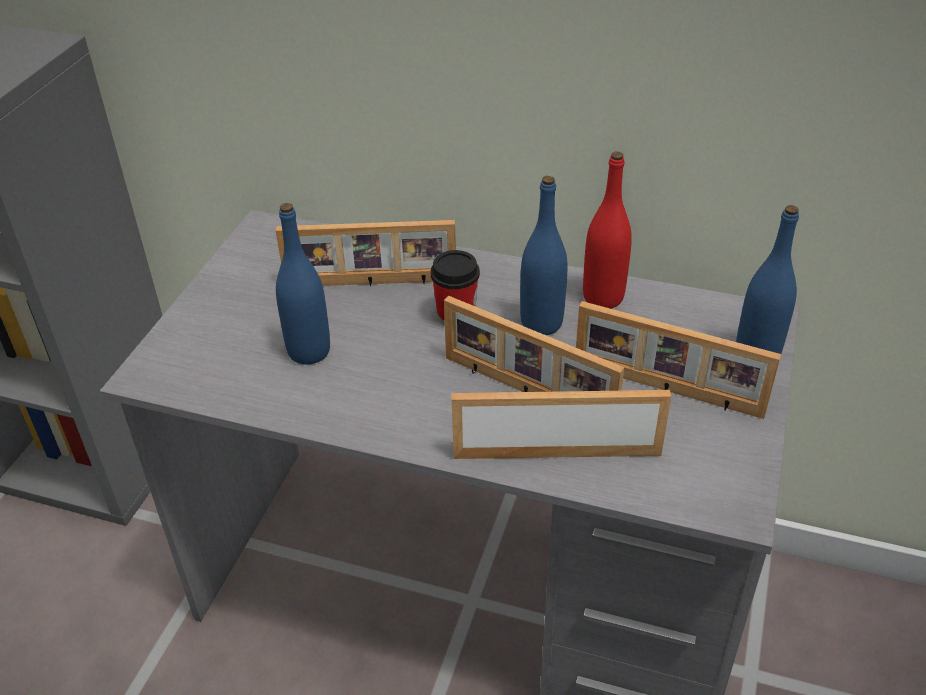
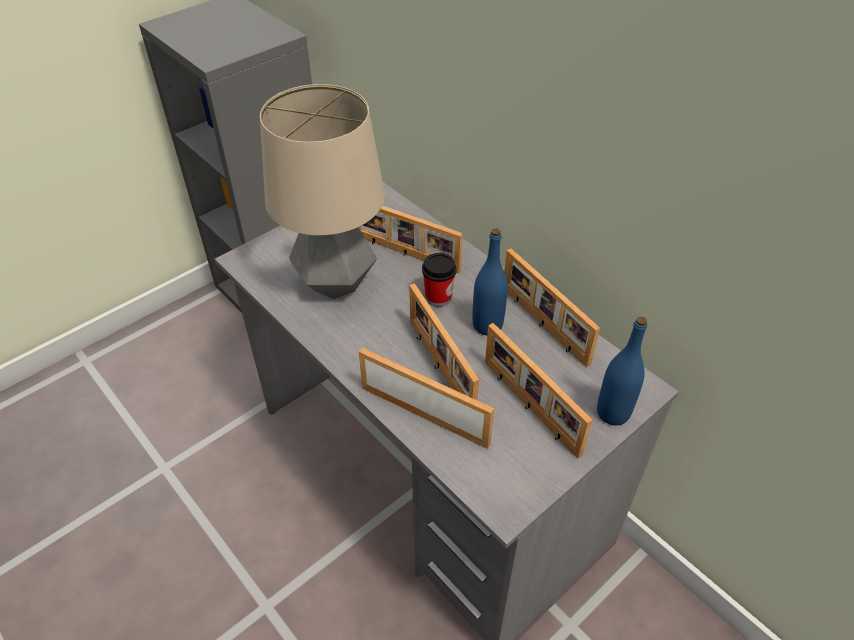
camera: 30 degrees right, 5 degrees up
(309, 351) = (336, 283): blue bottle -> table lamp
(603, 297) = (543, 325): red bottle -> picture frame

